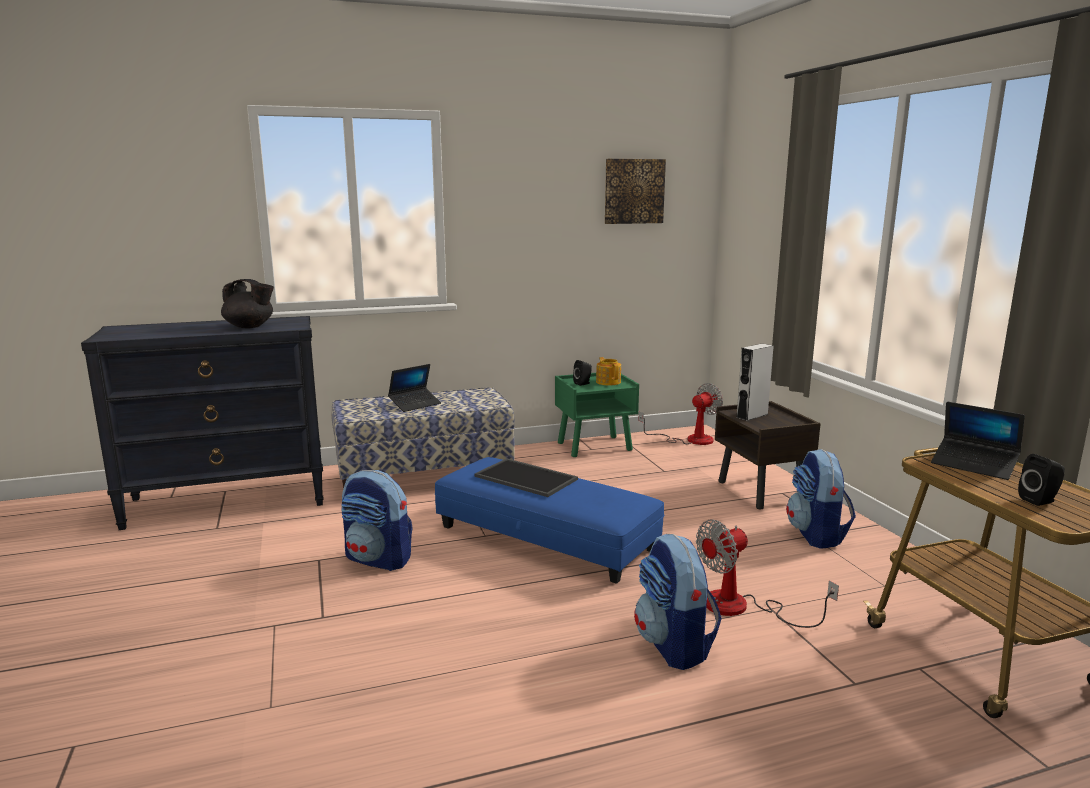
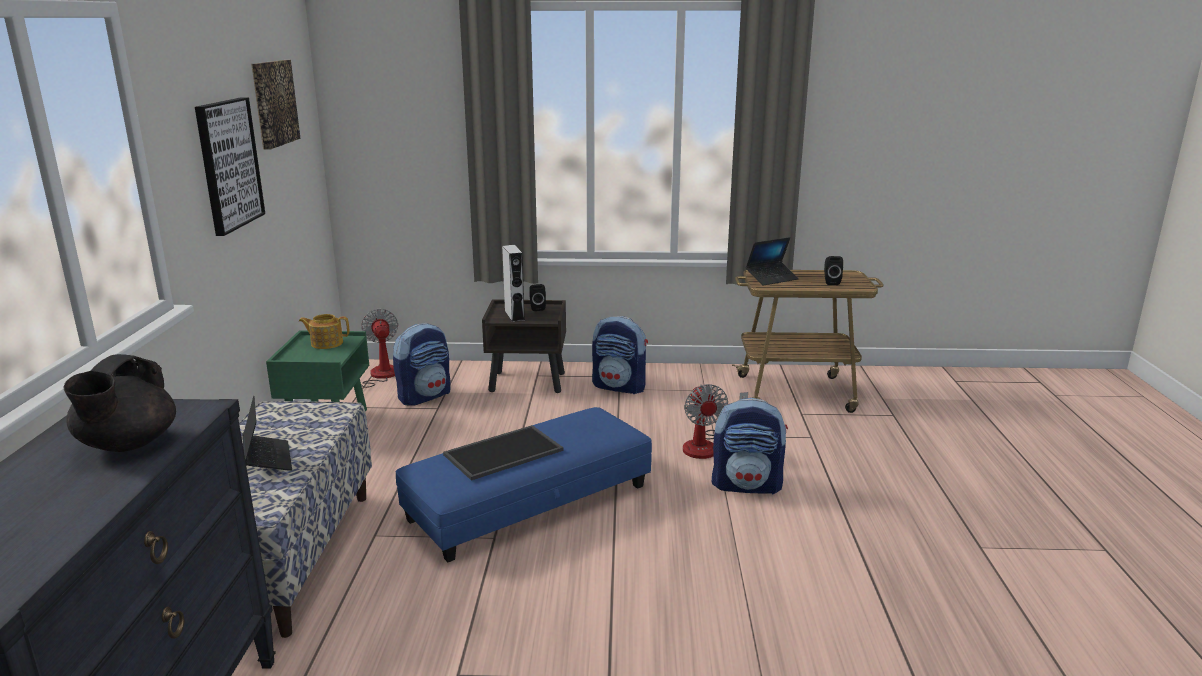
camera: 70 degrees left, 5 degrees up
(250, 327) = (127, 444): black teapot -> black teapot turned 150 degrees clockwise
(379, 559) = (495, 622): backpack -> backpack (425, 396)
(548, 226) = (228, 164): none -> picture
(583, 383) = (312, 355): black speaker -> black speaker (537, 308)

